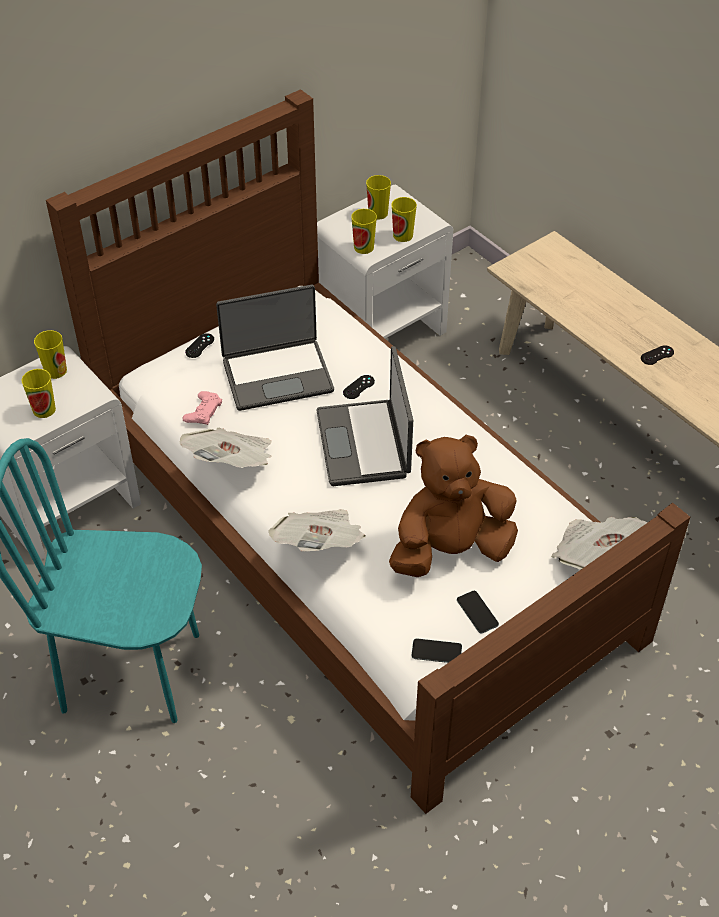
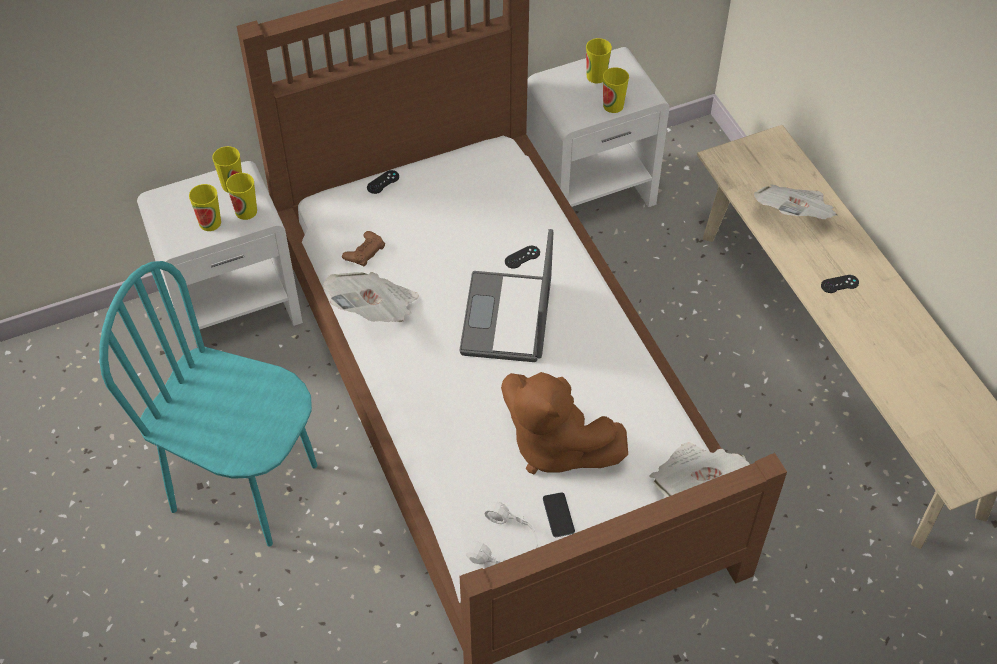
camera: 15 degrees right, 5 degrees up
(203, 412) = (364, 252): pink game controller -> brown game controller
(277, 374) = (447, 228): laptop -> none
(319, 545) = (430, 412): newspaper -> newspaper (793, 216)
(364, 247) = (569, 111): cup -> cup (246, 211)
(436, 651) = (505, 545): phone -> white headphones
(450, 550) = (554, 445): brown plush toy -> brown plush toy turned 135 degrees counterclockwise

